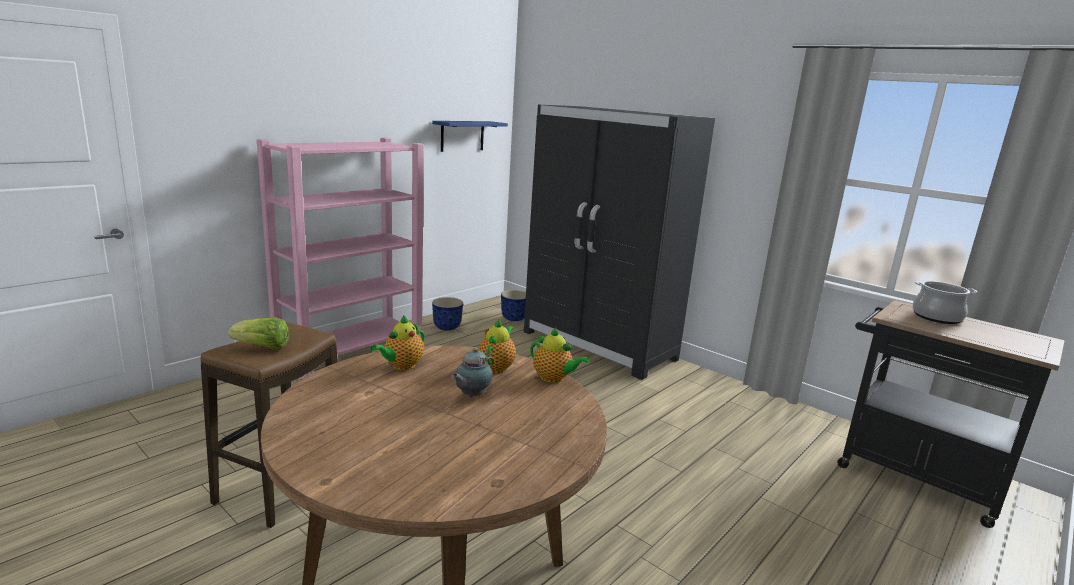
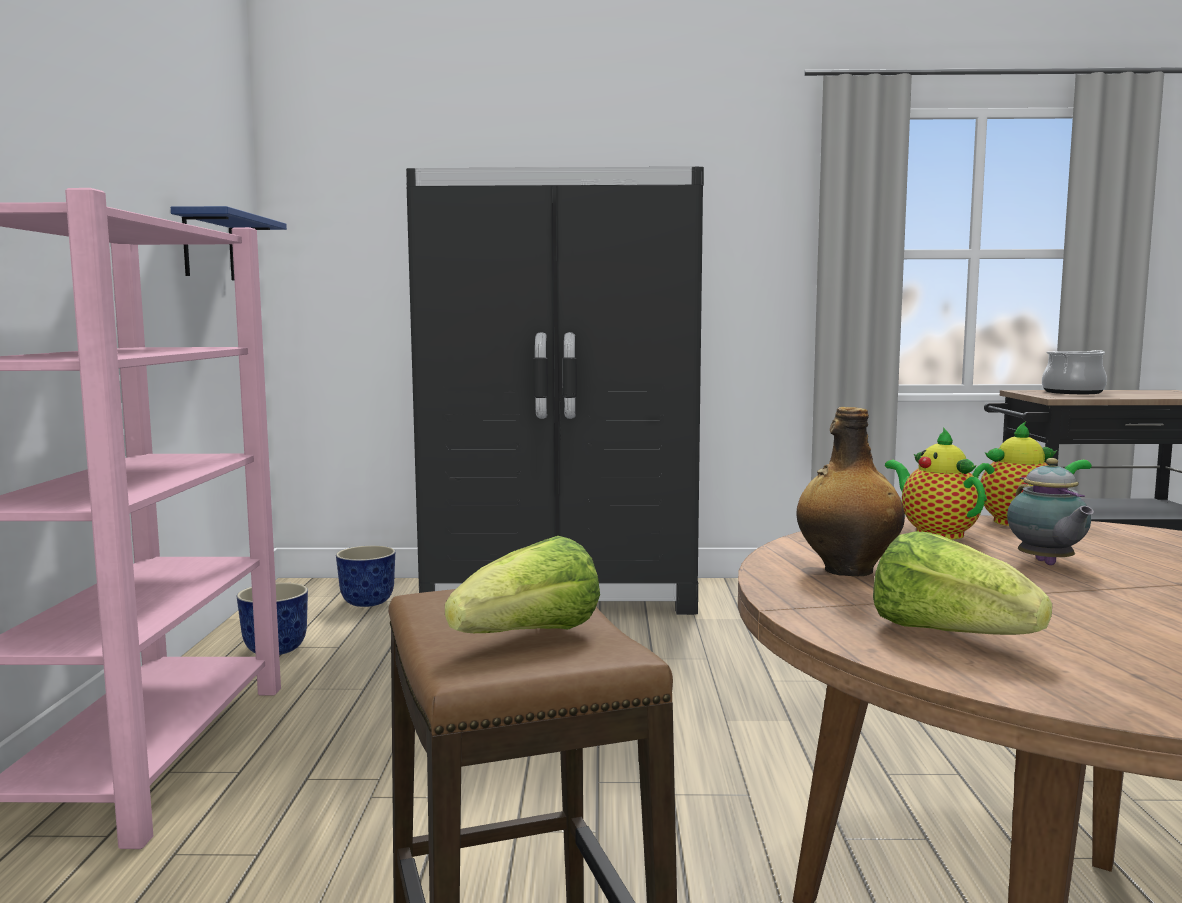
camera: 40 degrees left, 10 degrees down
(334, 397) = (948, 634): none -> lettuce
(401, 366) = (846, 570): teapot -> bottle

